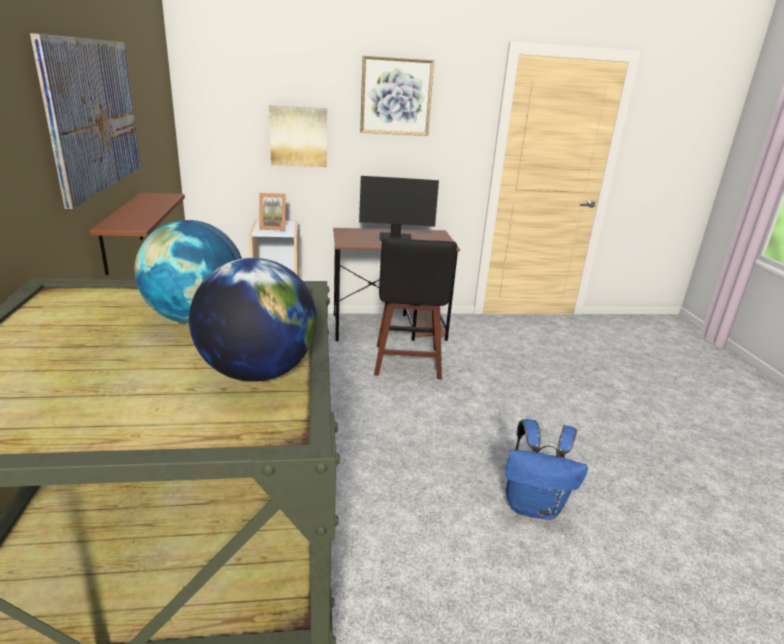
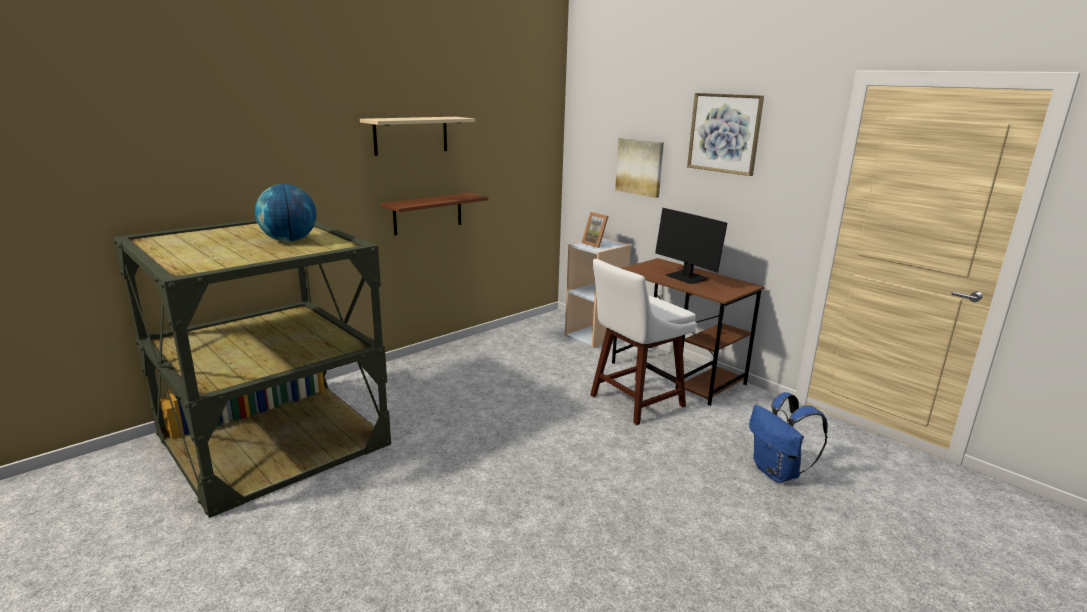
camera: 55 degrees right, 5 degrees down
(94, 115) = (411, 135): picture -> beige shelf
(257, 372) = (238, 259): globe -> none
(407, 363) = (633, 401): black stool -> white stool
(533, 506) = (513, 528): blue backpack -> blue backpack (778, 473)

